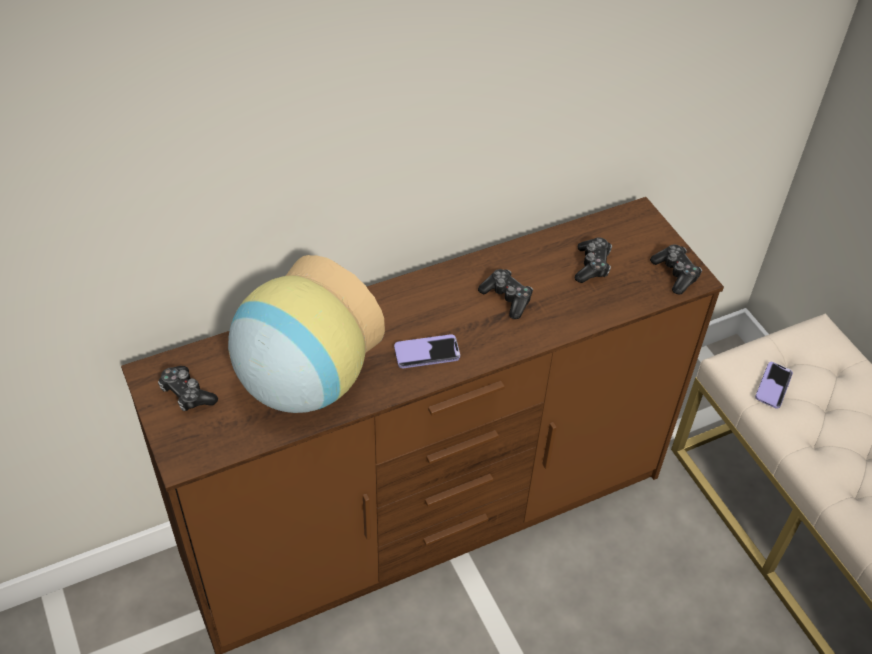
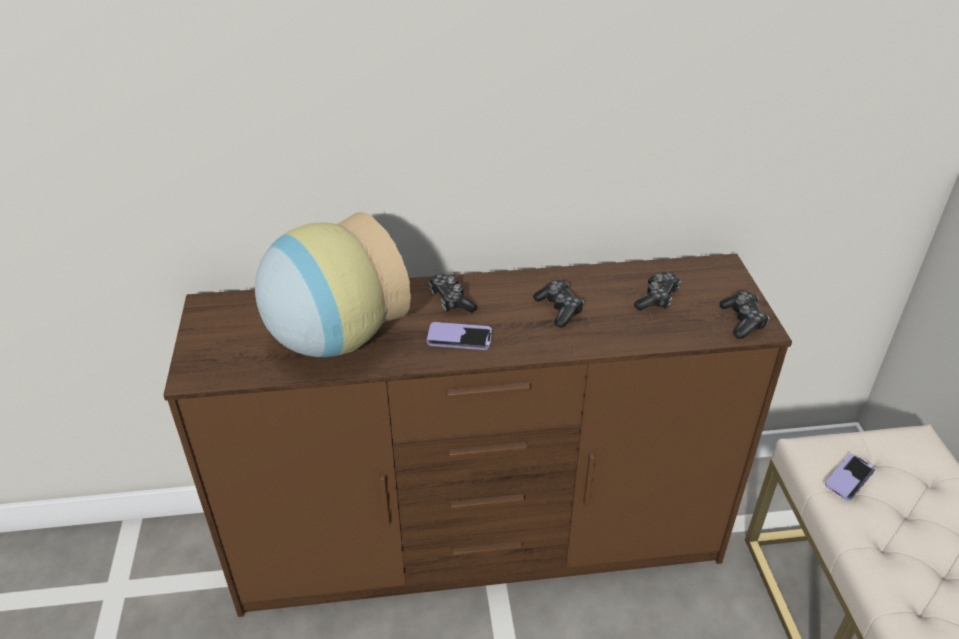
camera: 20 degrees right, 10 degrees down
(187, 394) = (226, 326): game controller -> game controller (451, 300)

